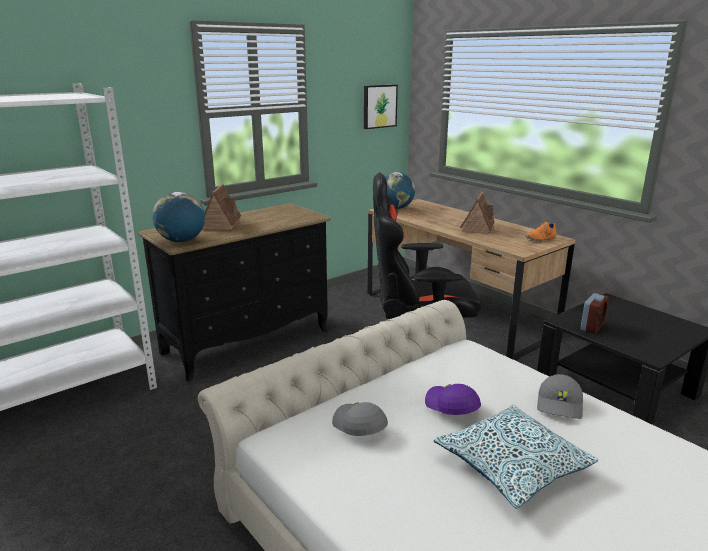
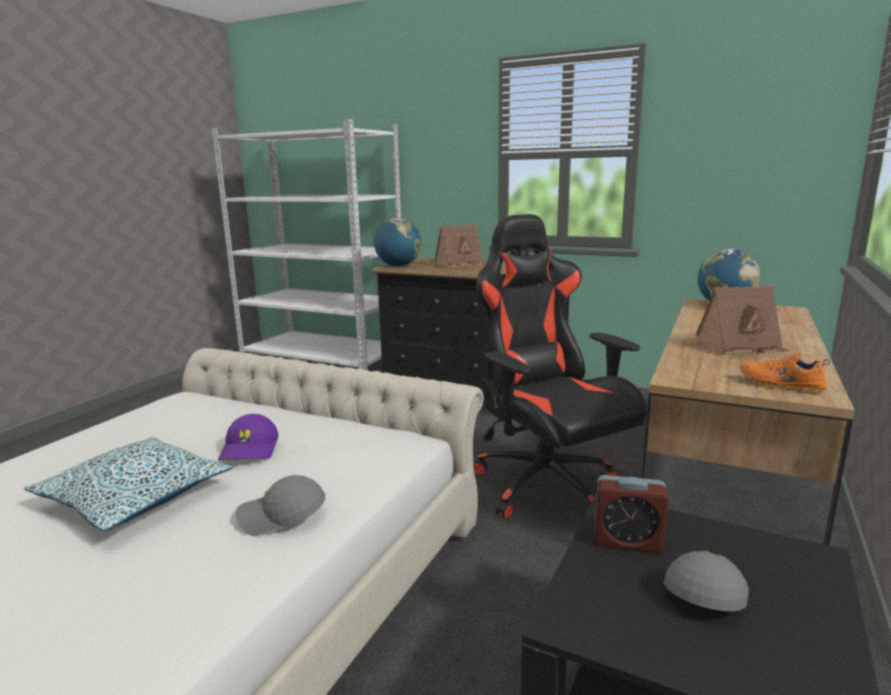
camera: 65 degrees right, 5 degrees down
(358, 426) = (204, 419): grey cap -> grey cap (703, 590)
(379, 106) = (782, 153): picture -> none
(451, 406) = (251, 450): purple cap -> purple cap turned 150 degrees clockwise

